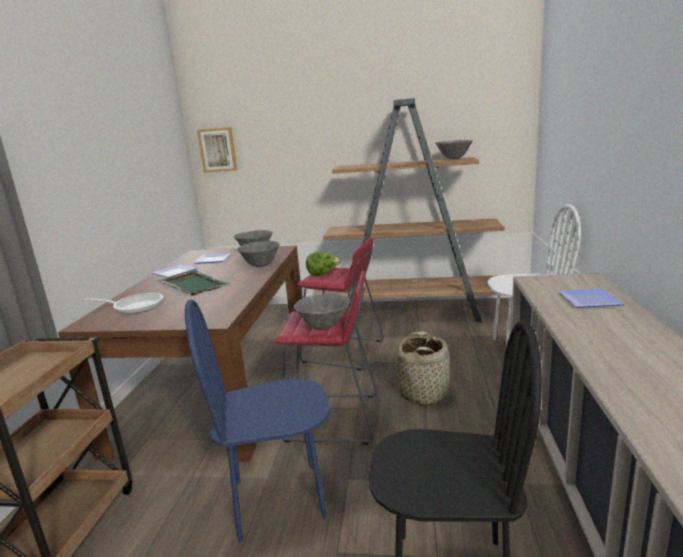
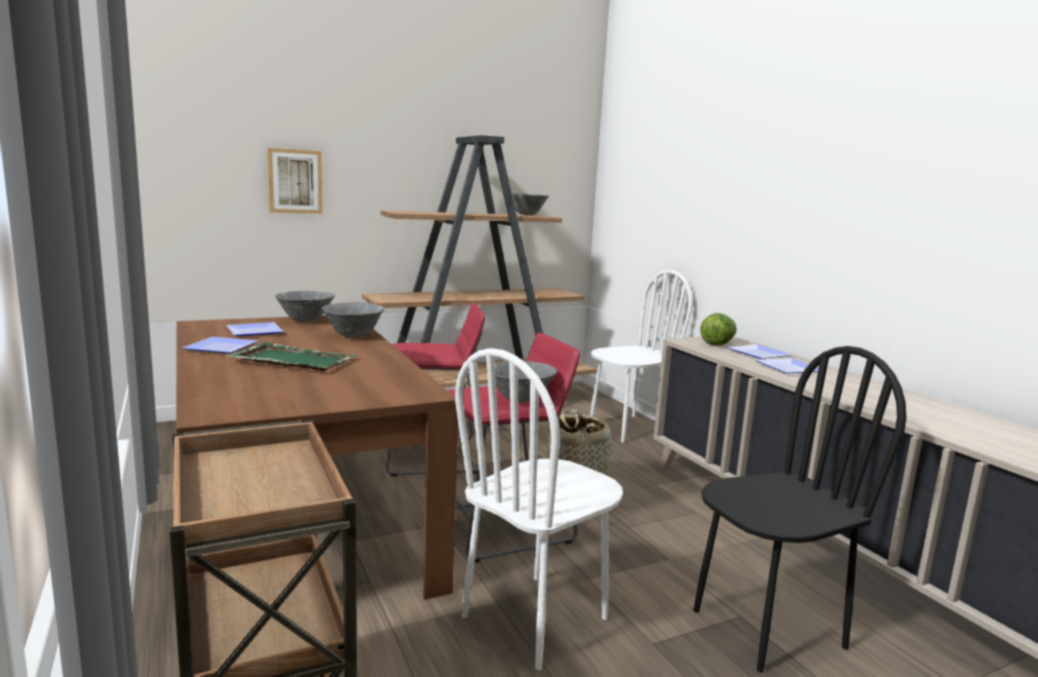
camera: 35 degrees left, 5 degrees down
(135, 306) = (250, 389): frying pan -> none
(217, 150) = (185, 167): picture -> picture (295, 181)
(279, 499) = (536, 618): blue chair -> white chair
(322, 274) = (417, 350): lettuce -> lettuce (717, 344)
(593, 323) = (788, 369): none -> plate

